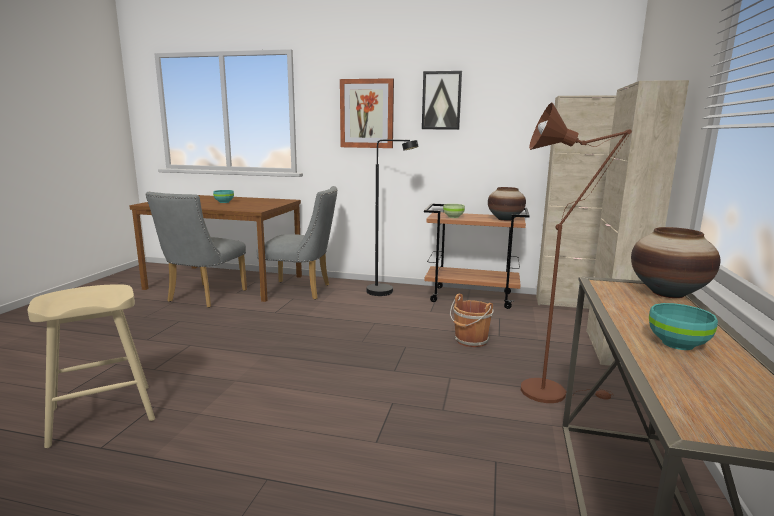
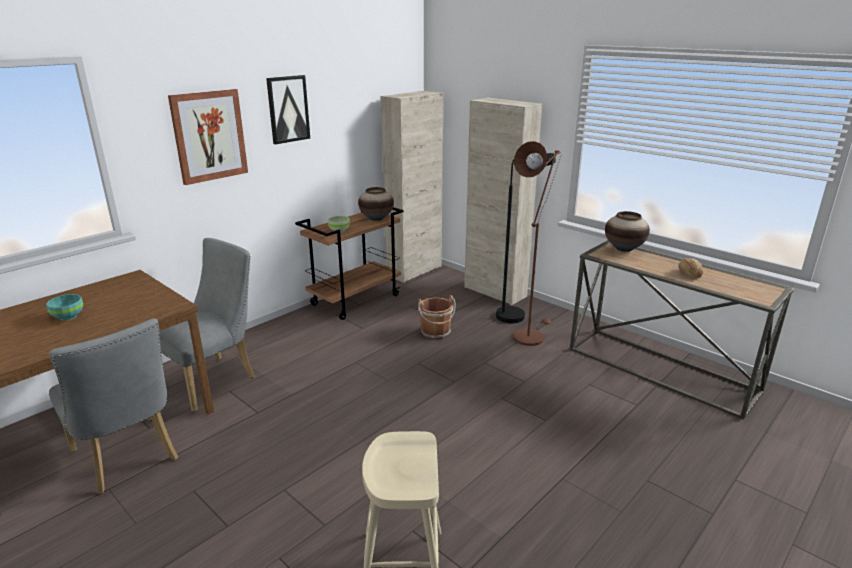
camera: 60 degrees left, 10 degrees up
(386, 293) = (290, 333): black floor lamp -> black floor lamp (516, 314)
(678, 344) = (689, 274): turquoise bowl -> bread

